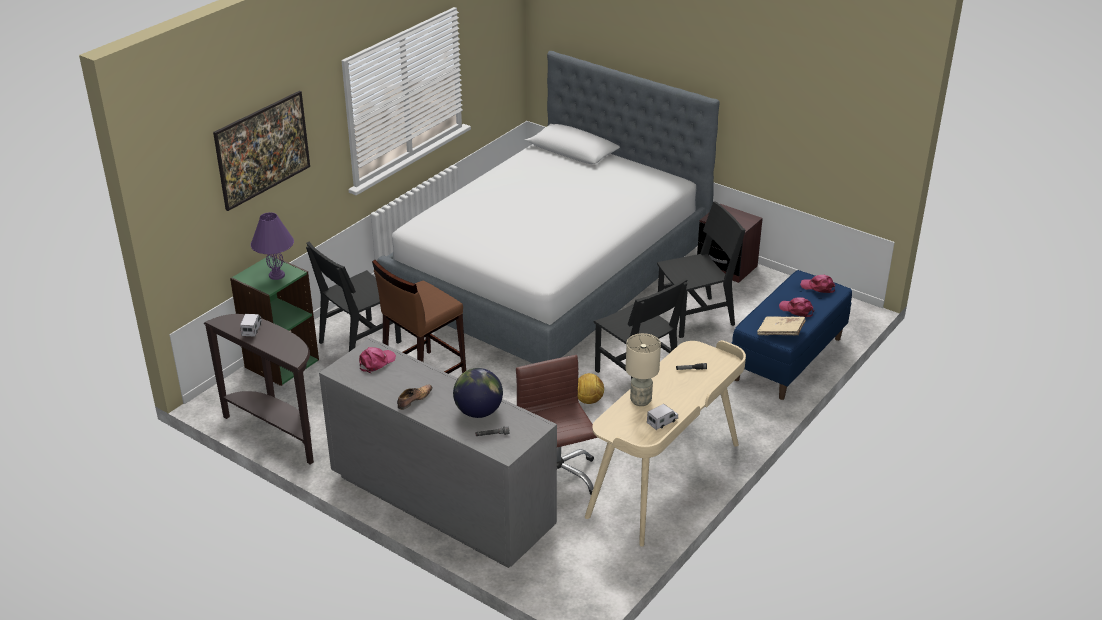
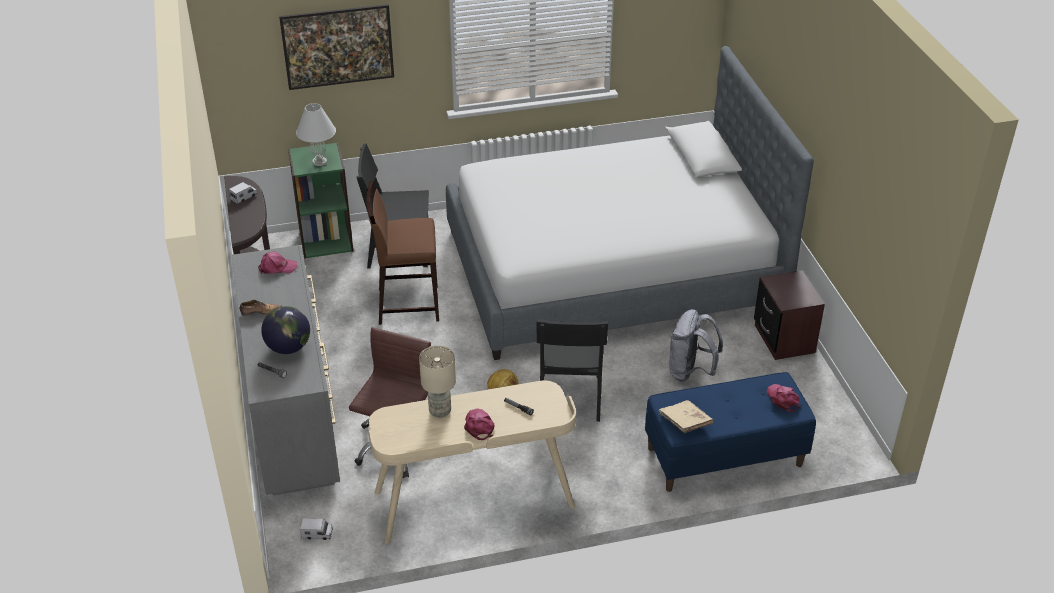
camera: 40 degrees right, 5 degrees up
(276, 275) = (319, 162): purple table lamp -> white table lamp
(662, 422) = (431, 439): toy truck -> toy truck (317, 534)
(695, 317) = (690, 372): black chair -> grey backpack
(796, 310) = (730, 410): pink cap -> pink cap (479, 426)

